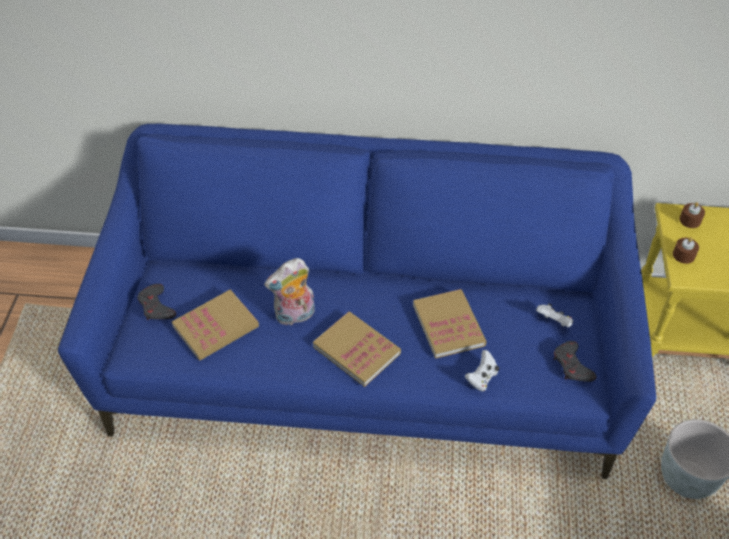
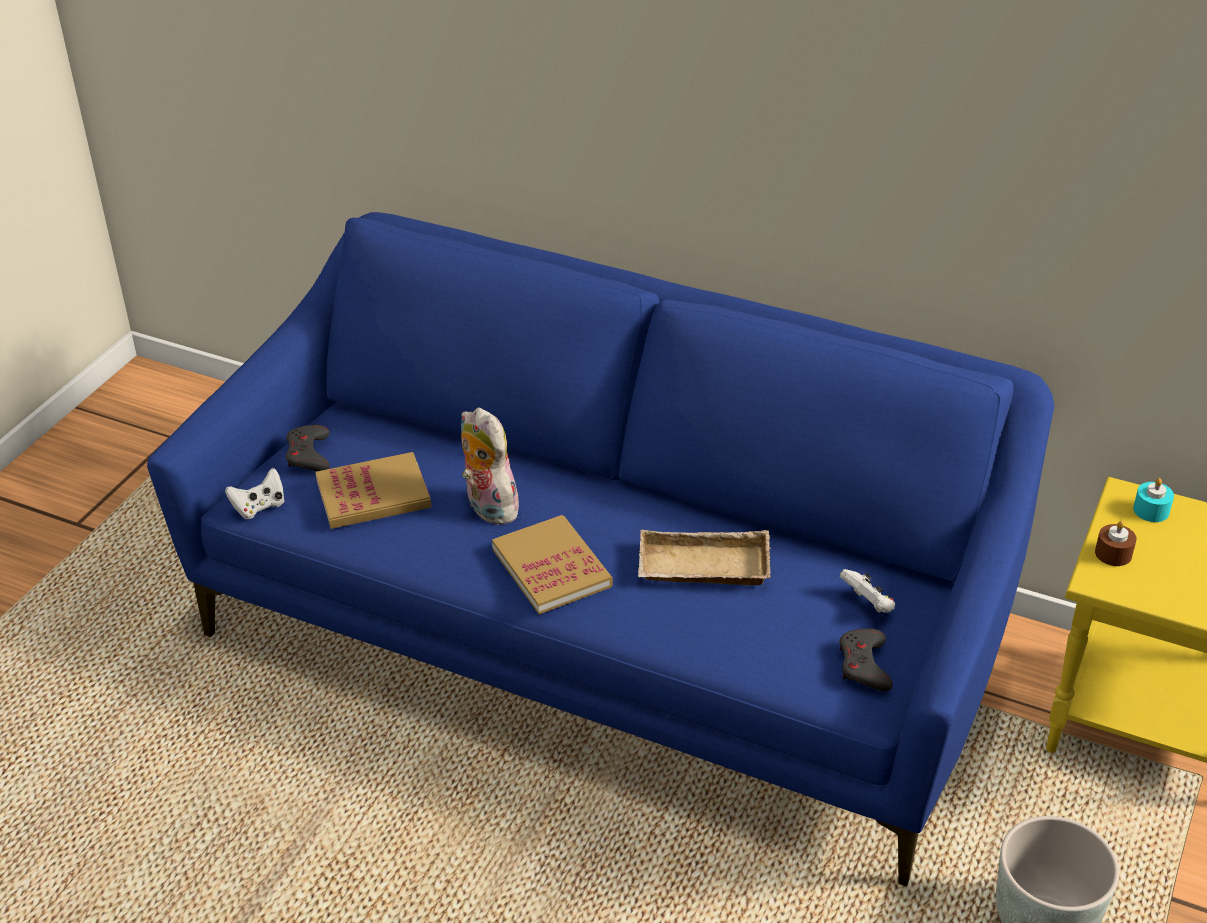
camera: 20 degrees right, 10 degrees down
(294, 316) = (487, 507): plush toy -> plush toy turned 60 degrees clockwise
(448, 325) = (701, 569): book -> beige tray
(481, 378) = (715, 646): white game controller -> white game controller (259, 507)
(690, 220) = (1151, 510): brown candle -> turquoise candle

